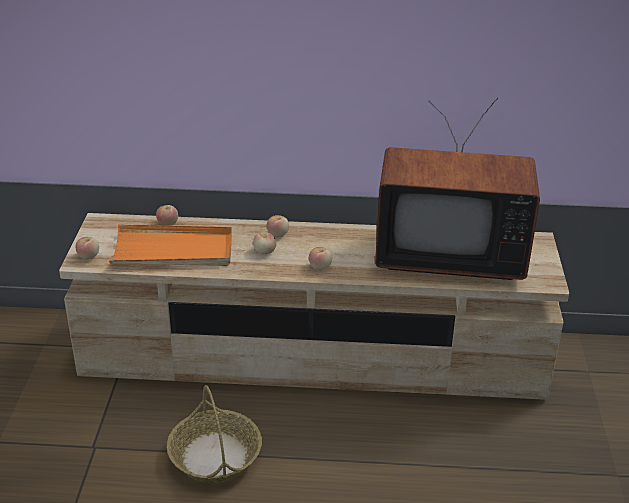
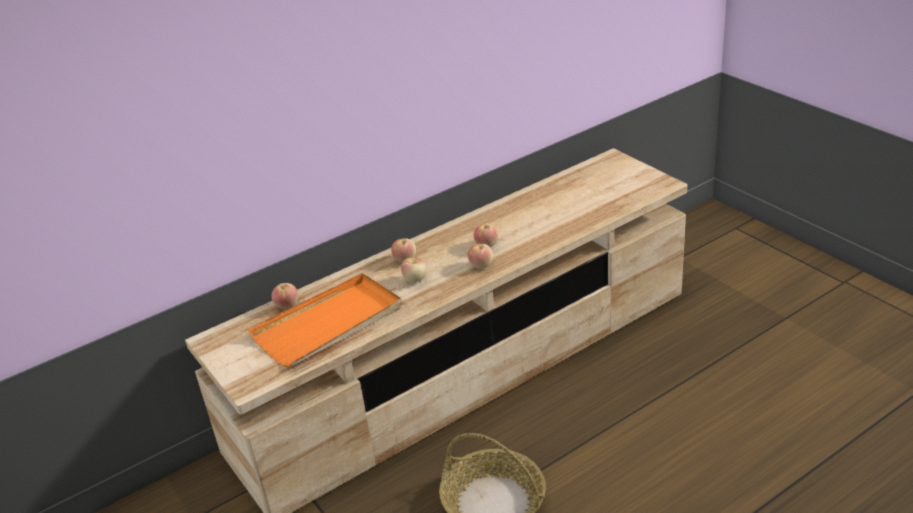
camera: 35 degrees left, 0 degrees up
(88, 256) = (250, 376): apple -> apple (486, 244)
(448, 254) = (564, 202): television -> none

